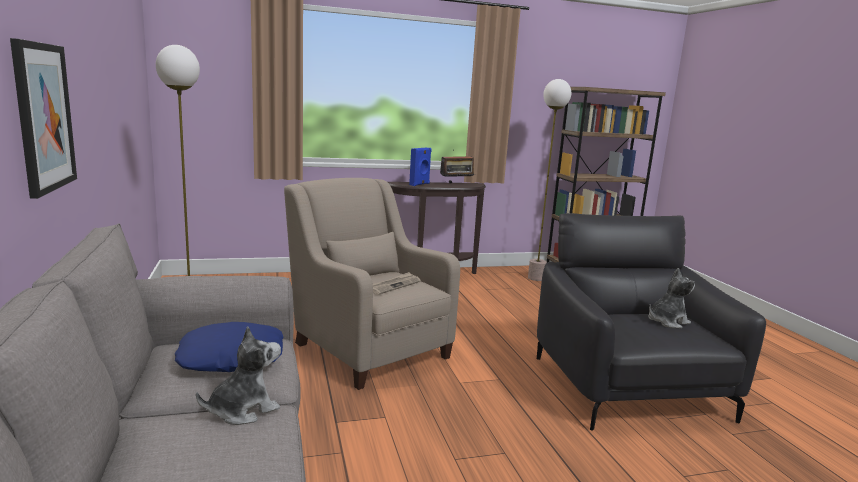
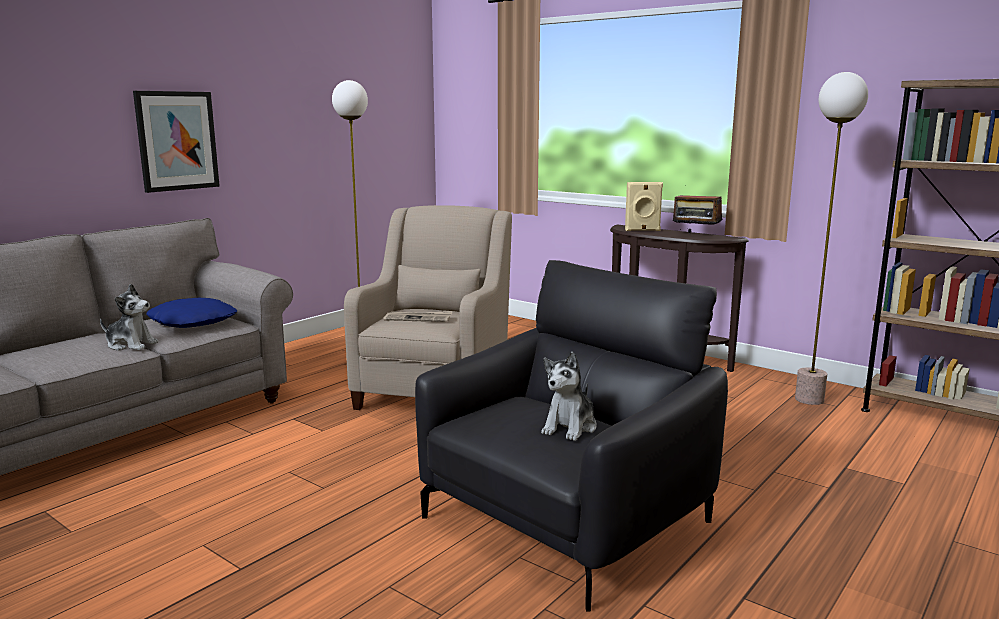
camera: 55 degrees right, 0 degrees up
(420, 184) = (642, 230): blue speaker -> beige speaker
(666, 321) = (570, 427): plush toy -> plush toy turned 90 degrees clockwise

